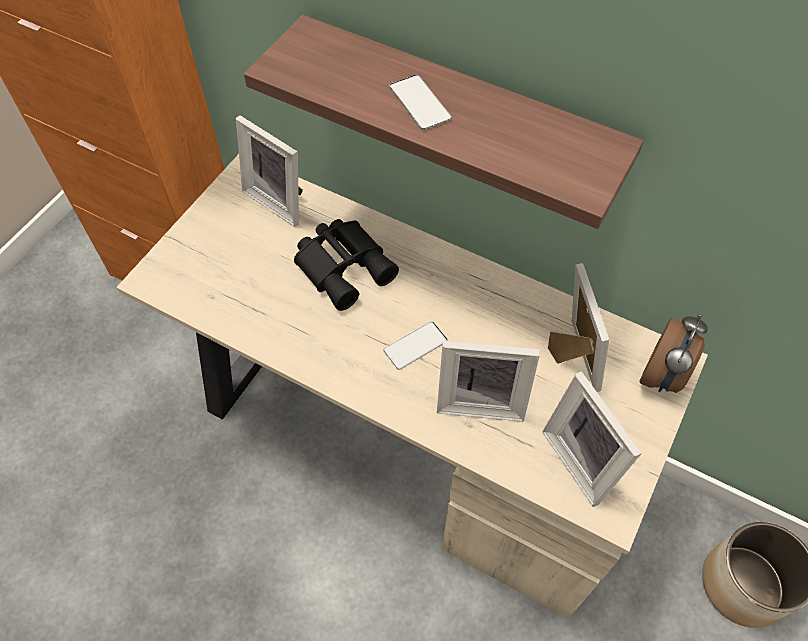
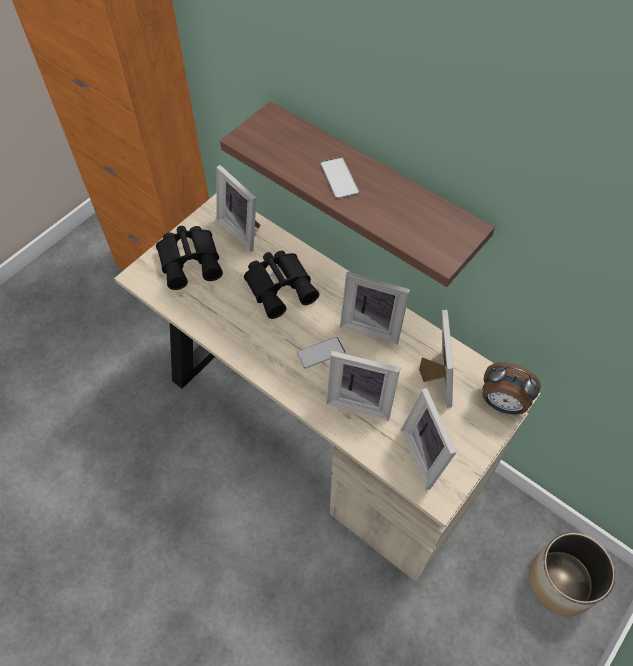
camera: 10 degrees right, 0 degrees up
(218, 249) = (191, 260): none -> black binoculars
(475, 299) = (372, 325): none -> picture frame
(663, 376) = (502, 403): alarm clock -> alarm clock turned 75 degrees clockwise

